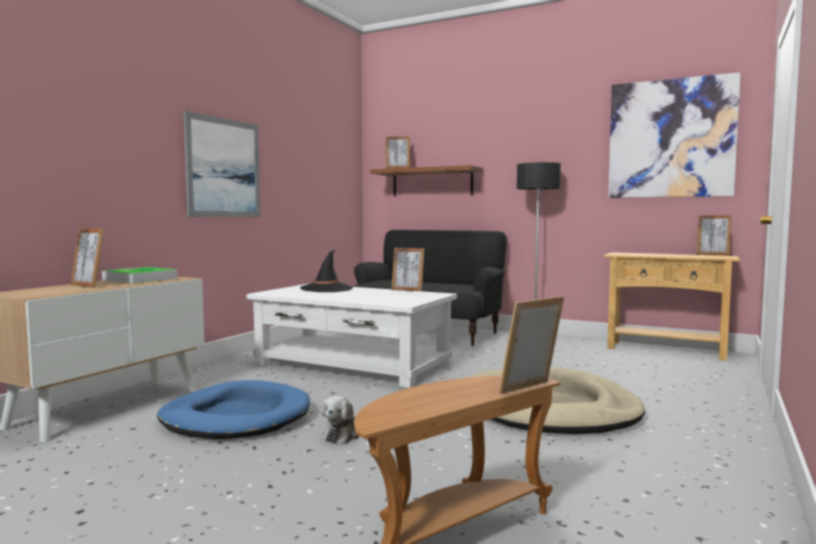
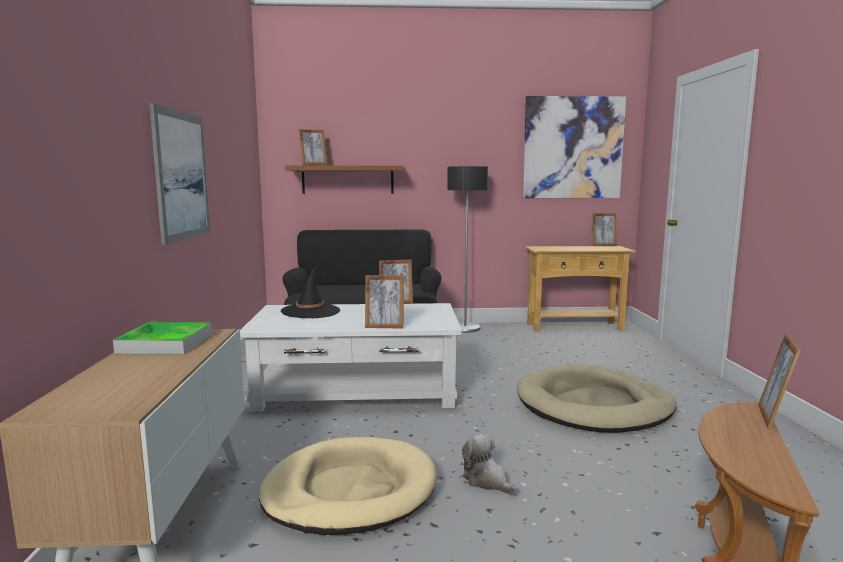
camera: 30 degrees left, 5 degrees up
(88, 286) = (134, 369): picture frame -> picture frame (384, 326)
(236, 417) = (350, 491): blue dog bed -> beige dog bed
(342, 434) = (487, 481): plush toy -> plush toy turned 150 degrees clockwise

